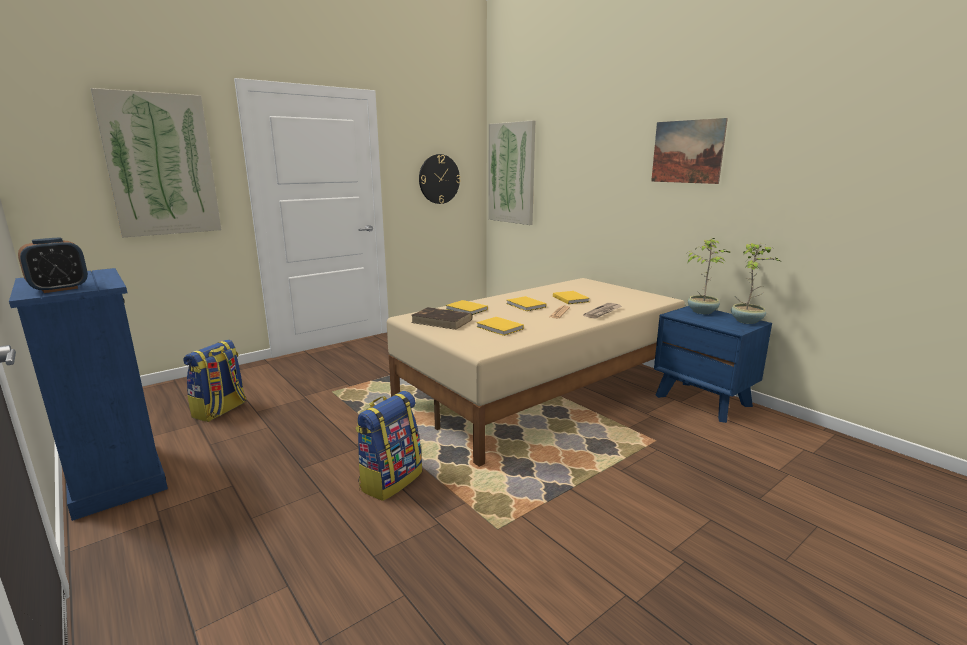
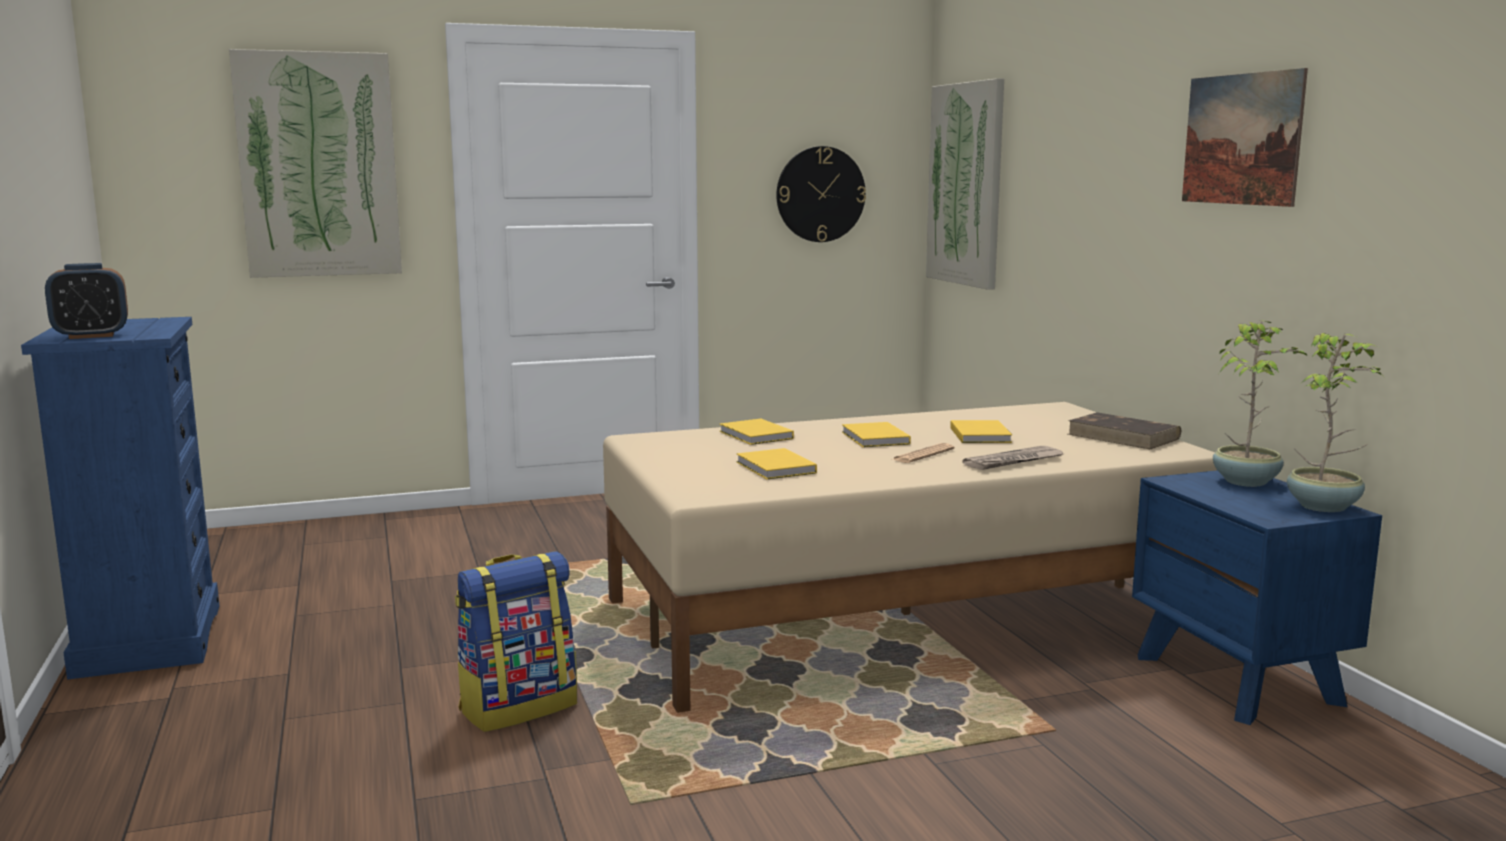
camera: 20 degrees right, 5 degrees down
(220, 411) = (341, 572): backpack -> none
(442, 321) = (689, 449): brown book -> brown book (1124, 436)

